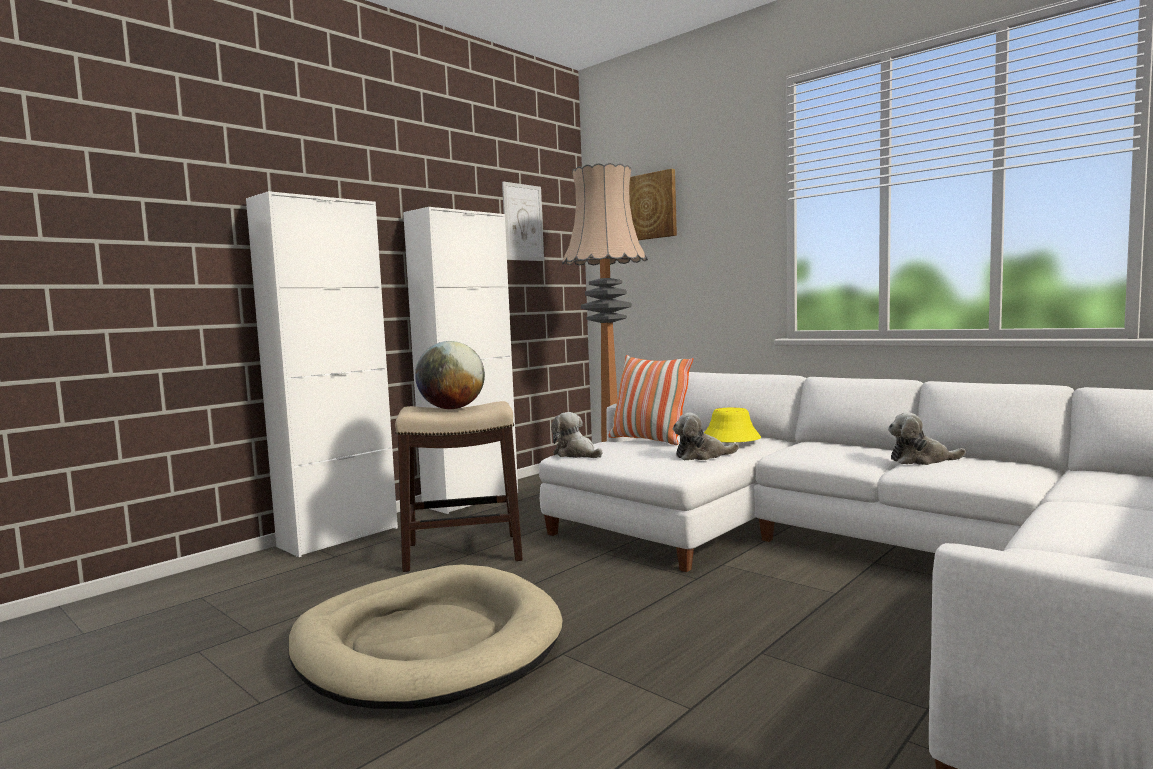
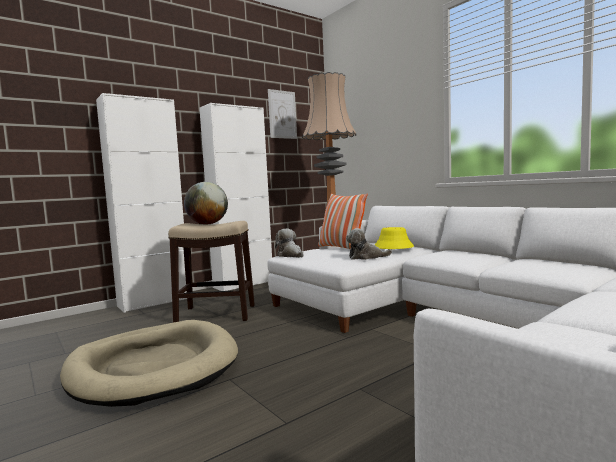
camera: 10 degrees right, 0 degrees up
(649, 206) = (362, 101): picture -> none
(921, 460) = (515, 262): plush toy -> none

